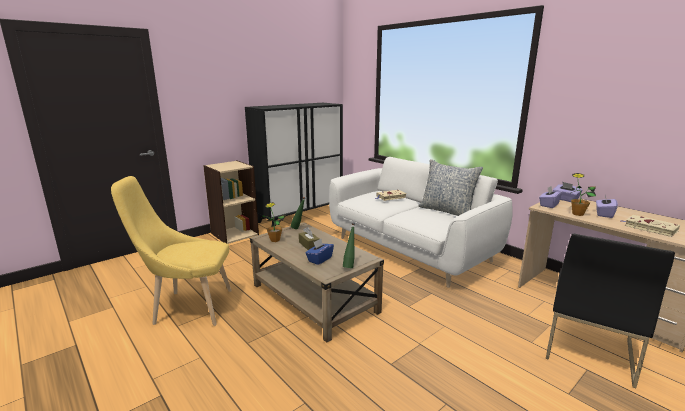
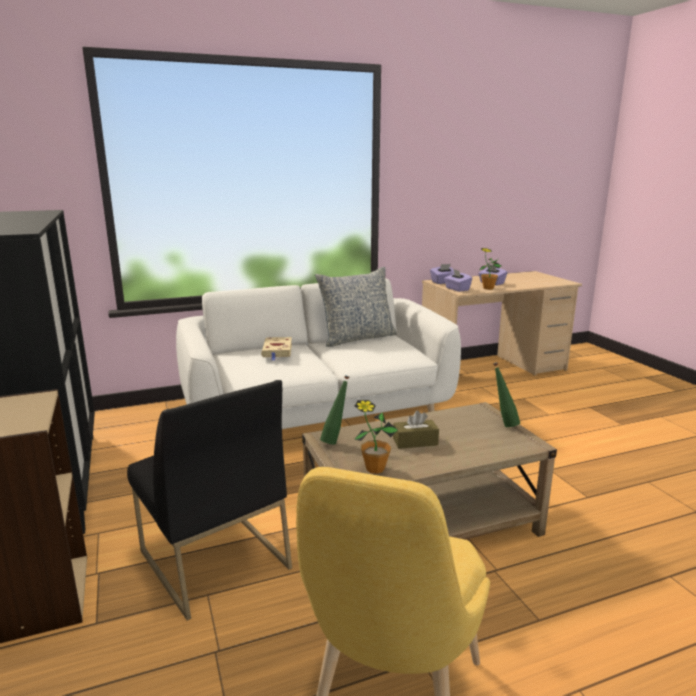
camera: 70 degrees left, 0 degrees up
(319, 259) = (474, 441): blue tissue box -> none
(588, 348) = (560, 396): black chair -> black chair (213, 559)
(649, 228) = (530, 282): beige book -> none

